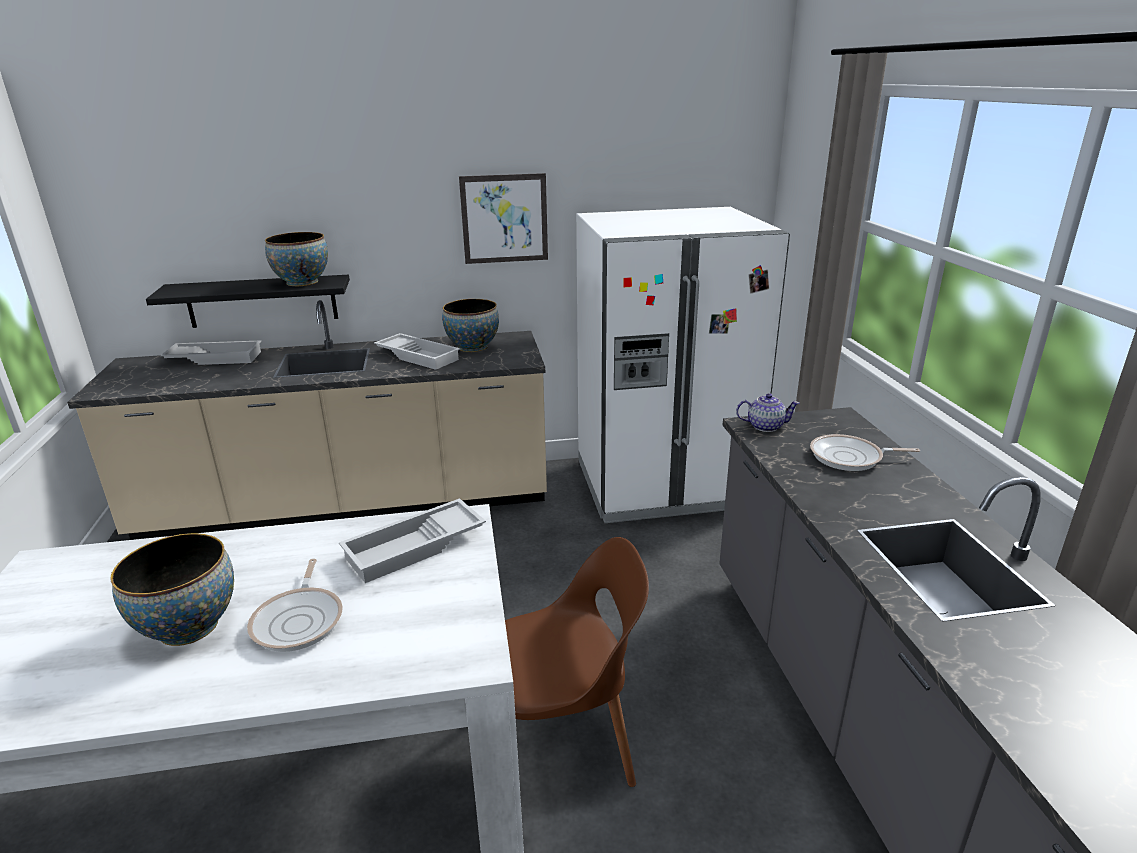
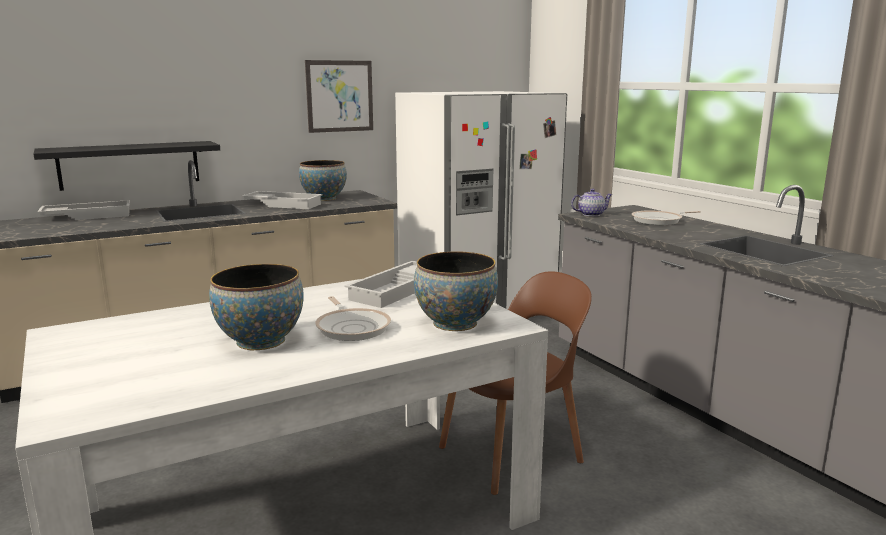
camera: 20 degrees left, 10 degrees down
(302, 282) = (175, 144): bowl -> bowl (455, 323)

